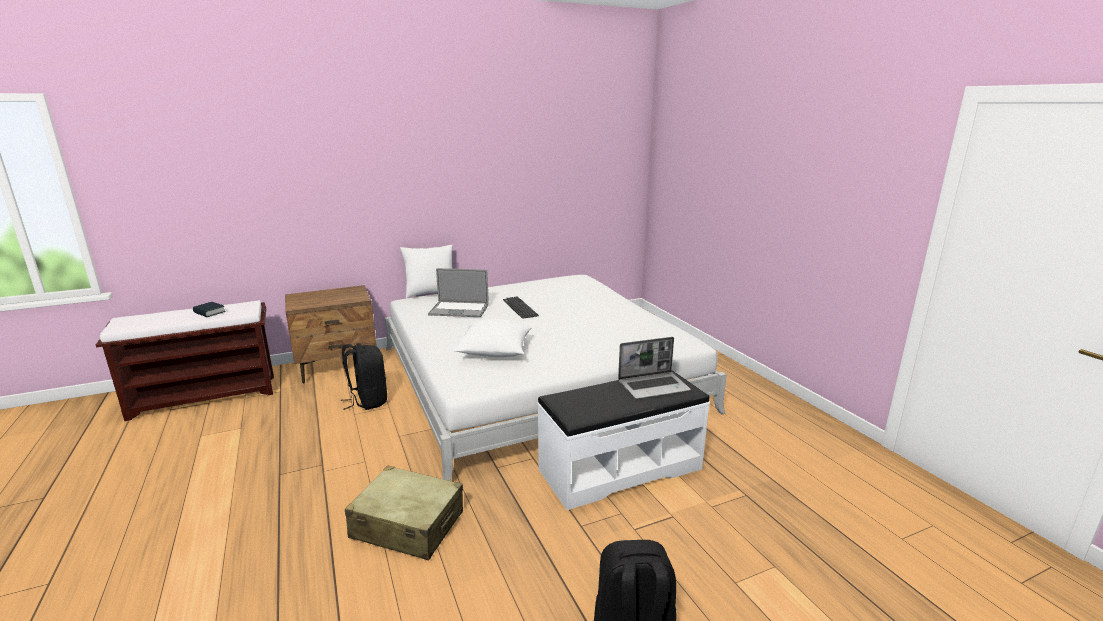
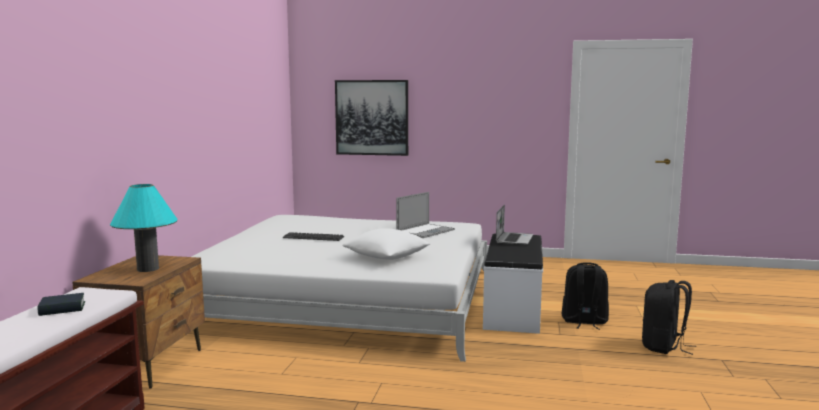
camera: 55 degrees left, 10 degrees down
(327, 299) = (148, 269): none -> turquoise table lamp
(368, 401) = (264, 363): black backpack -> black backpack (584, 322)
(407, 525) = (500, 382): beige suitcase -> none
(430, 294) = (196, 253): white pillow -> none
(459, 310) = (270, 251): laptop -> laptop (425, 231)
(704, 185) = (372, 117): none -> picture

